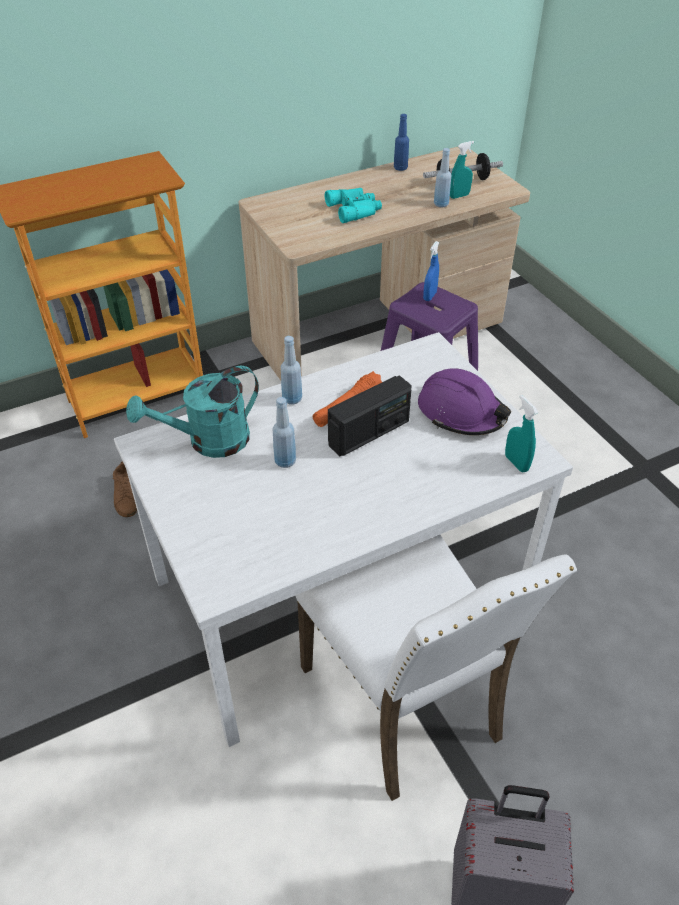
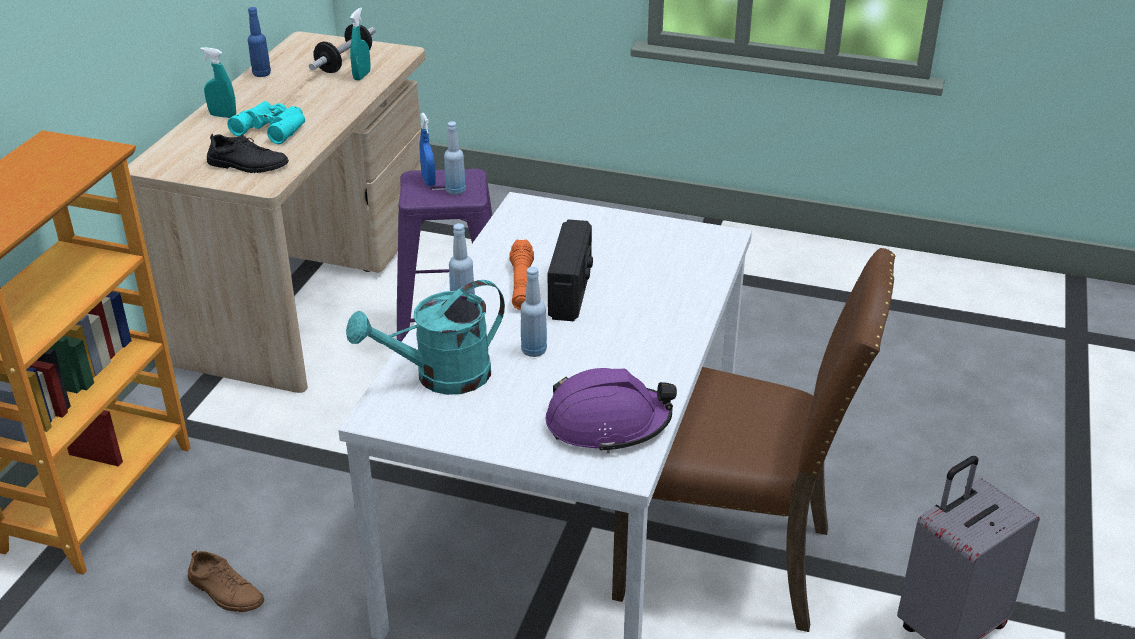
camera: 45 degrees left, 10 degrees down
(208, 442) = (440, 377): turquoise watering can -> turquoise watering can turned 45 degrees clockwise
(306, 228) = (248, 165): none -> black shoe
(405, 703) = (730, 559): white chair -> brown chair
(441, 204) = (355, 89): blue bottle -> blue bottle (455, 191)
(461, 413) = (620, 239): purple hard hat -> purple hard hat (607, 423)
(516, 463) = (711, 249): turquoise spray bottle -> turquoise spray bottle (223, 116)

